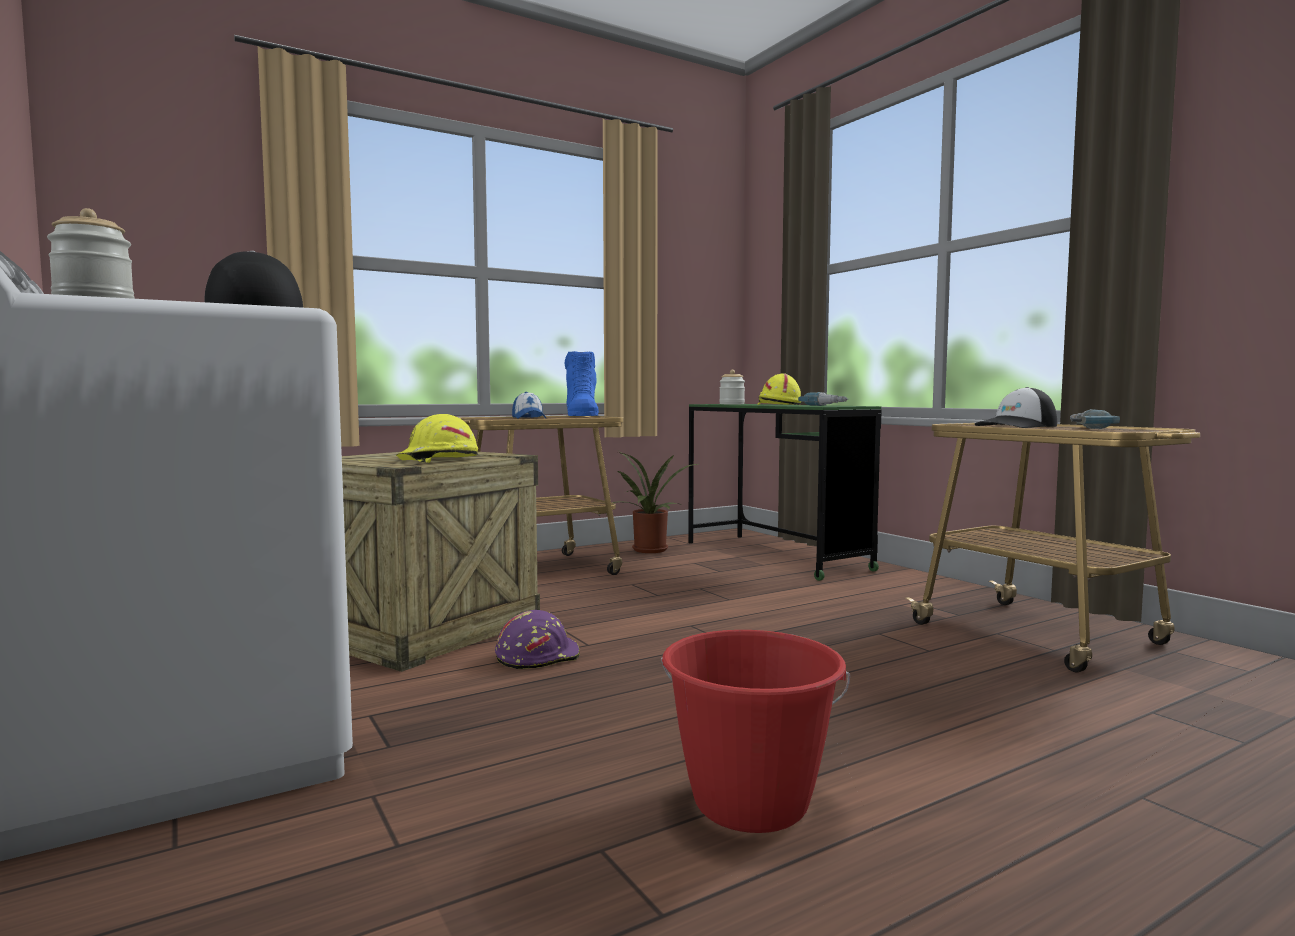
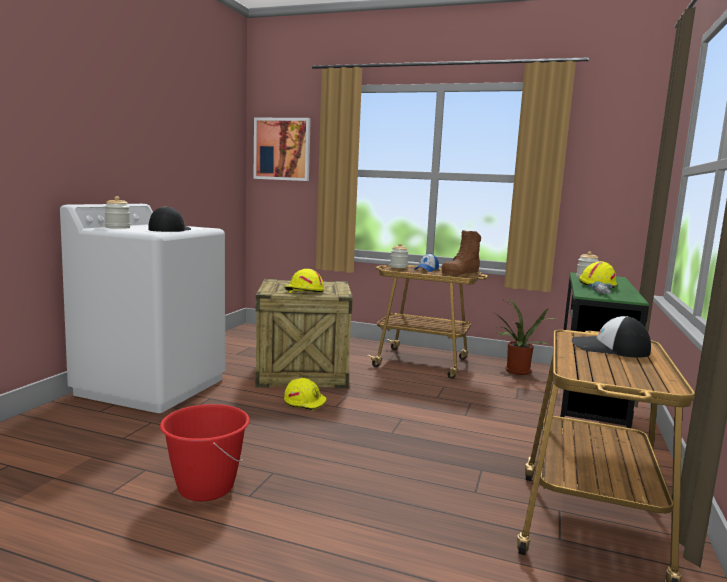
camera: 50 degrees right, 5 degrees up
(151, 199) = (282, 149): none -> picture
(486, 417) = (398, 267): none -> jar
(537, 656) = (305, 402): purple hard hat -> yellow hard hat
(581, 416) = (460, 272): blue boot -> brown boot
(1077, 428) = (623, 363): power drill -> none

